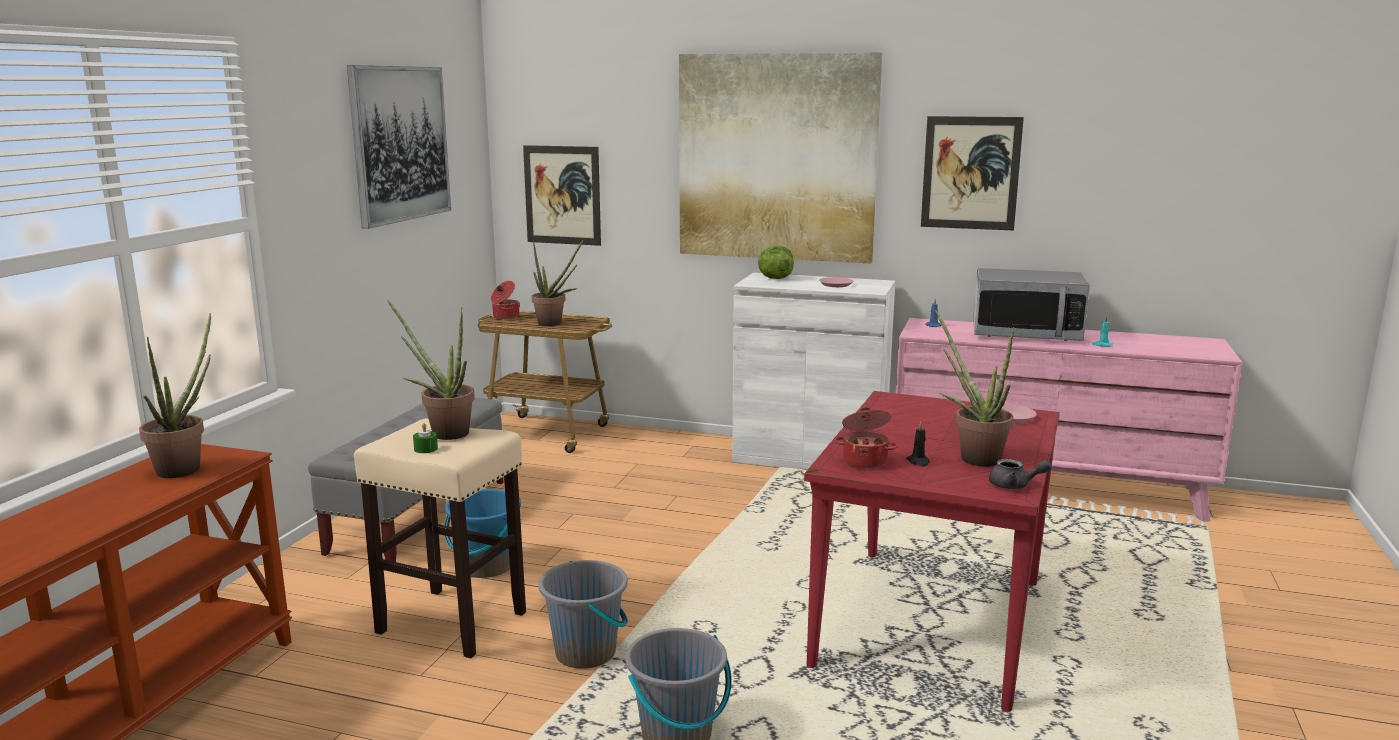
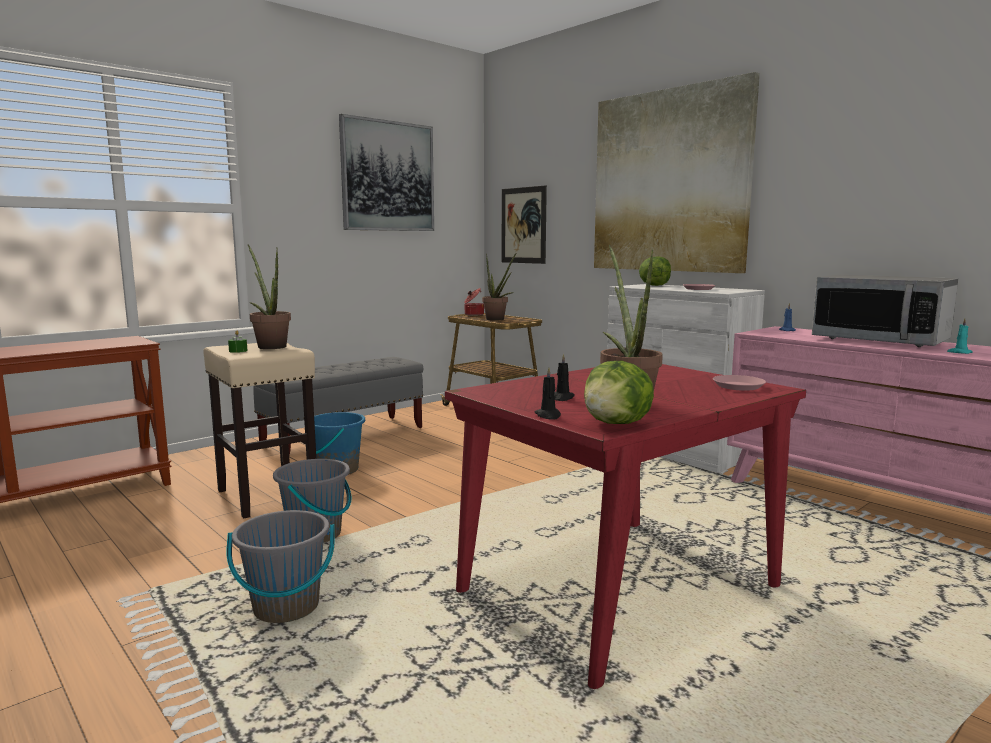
camera: 30 degrees right, 5 degrees down
(185, 467) = (103, 343): potted plant -> none
(865, 461) = (513, 391): cooking pot -> none
(952, 488) = (548, 416): none -> black candle
(970, 173) = (841, 180): picture -> none
(1014, 486) = (617, 424): grey teapot -> lettuce

